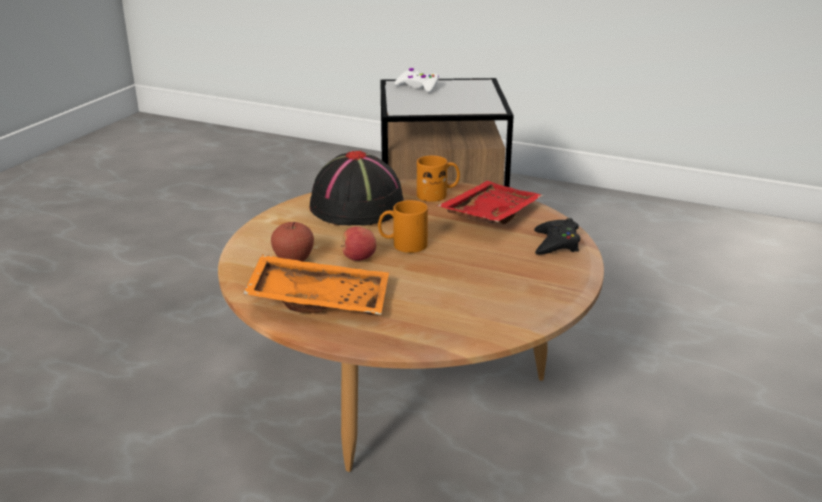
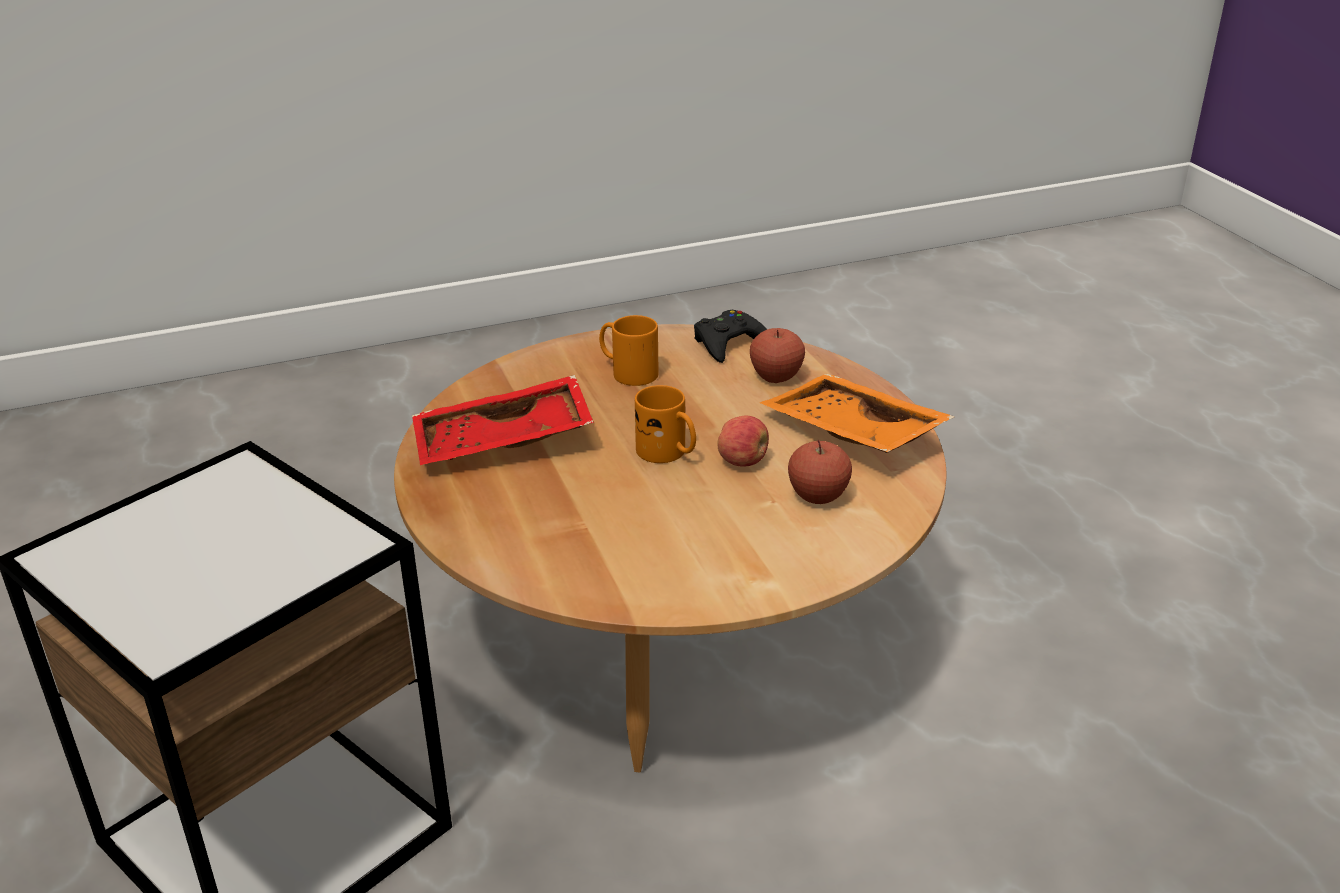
camera: 135 degrees left, 5 degrees up
(357, 207) = (623, 541): black hat -> none
(418, 87) = (169, 607): white game controller -> none
(421, 314) = (776, 377): none -> apple
(438, 194) = (489, 506): orange mug -> orange mug (627, 372)
(556, 243) = (520, 378): black game controller -> black game controller (729, 343)

